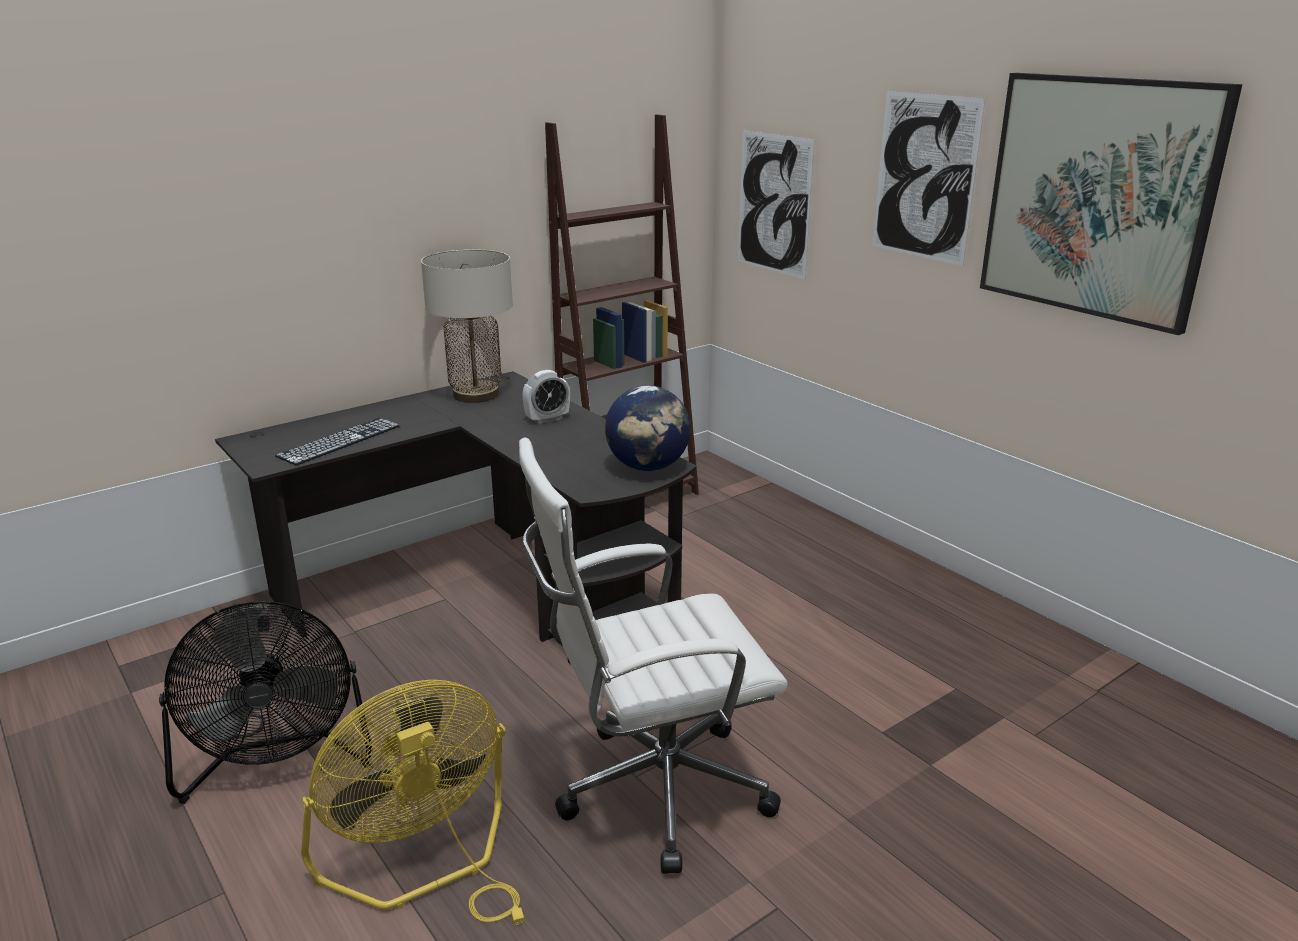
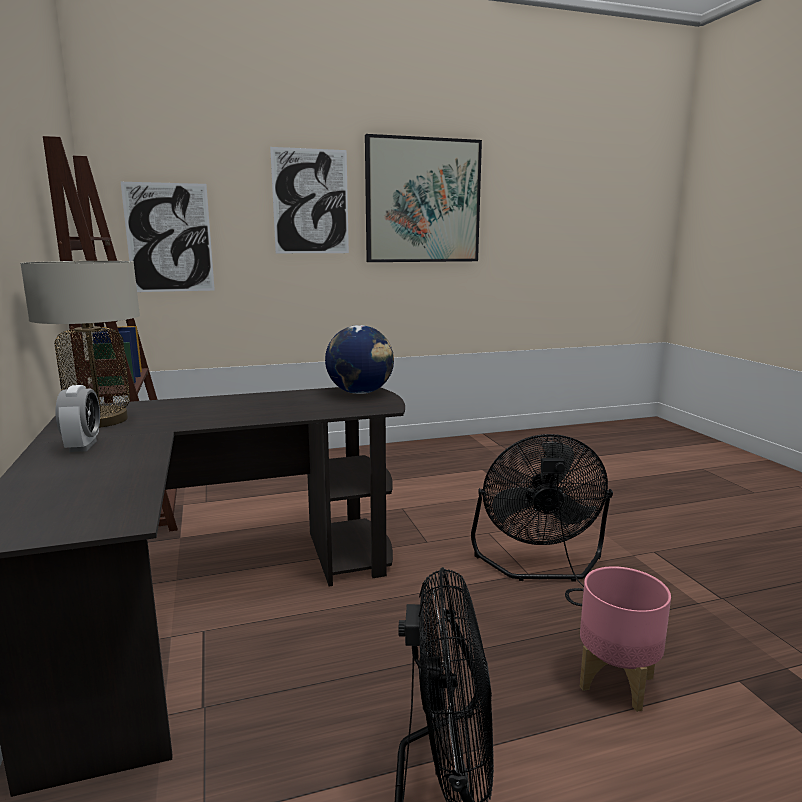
camera: 70 degrees left, 10 degrees down
(339, 441) = (114, 480): keyboard -> none
(434, 866) = (617, 683): yellow fan -> pink planter
(547, 419) = (216, 406): alarm clock -> alarm clock (83, 446)
(654, 793) = (547, 570): white office chair -> black fan

